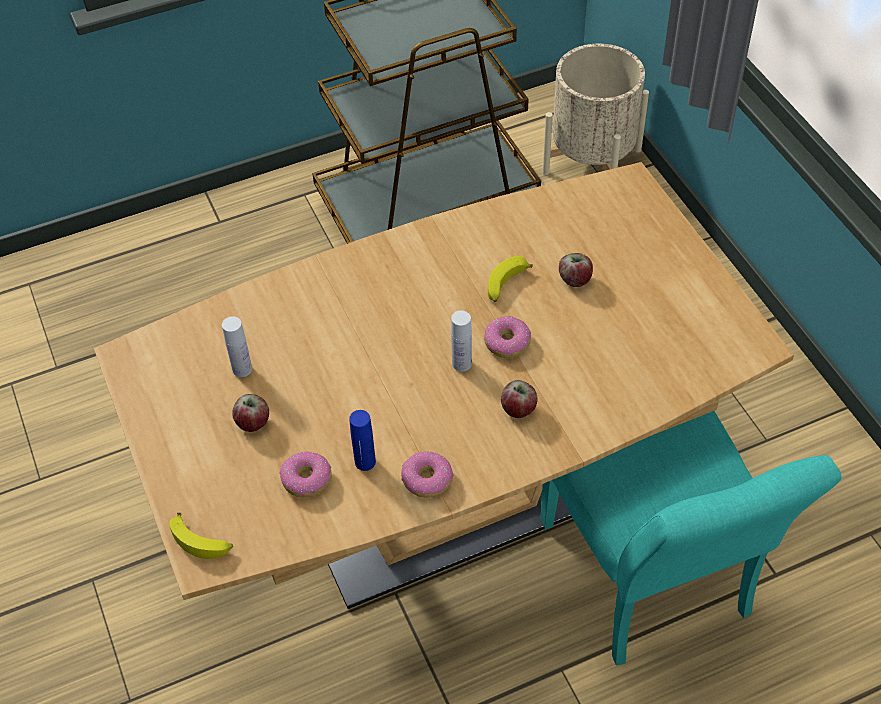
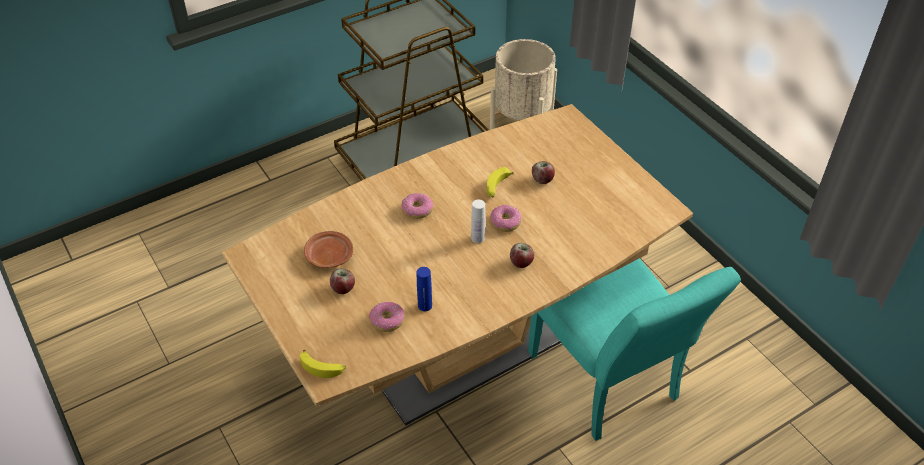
camera: 10 degrees left, 5 degrees down
(242, 369) = (329, 255): white bottle -> brown plate
(427, 480) = (469, 312): donut -> donut (417, 210)

